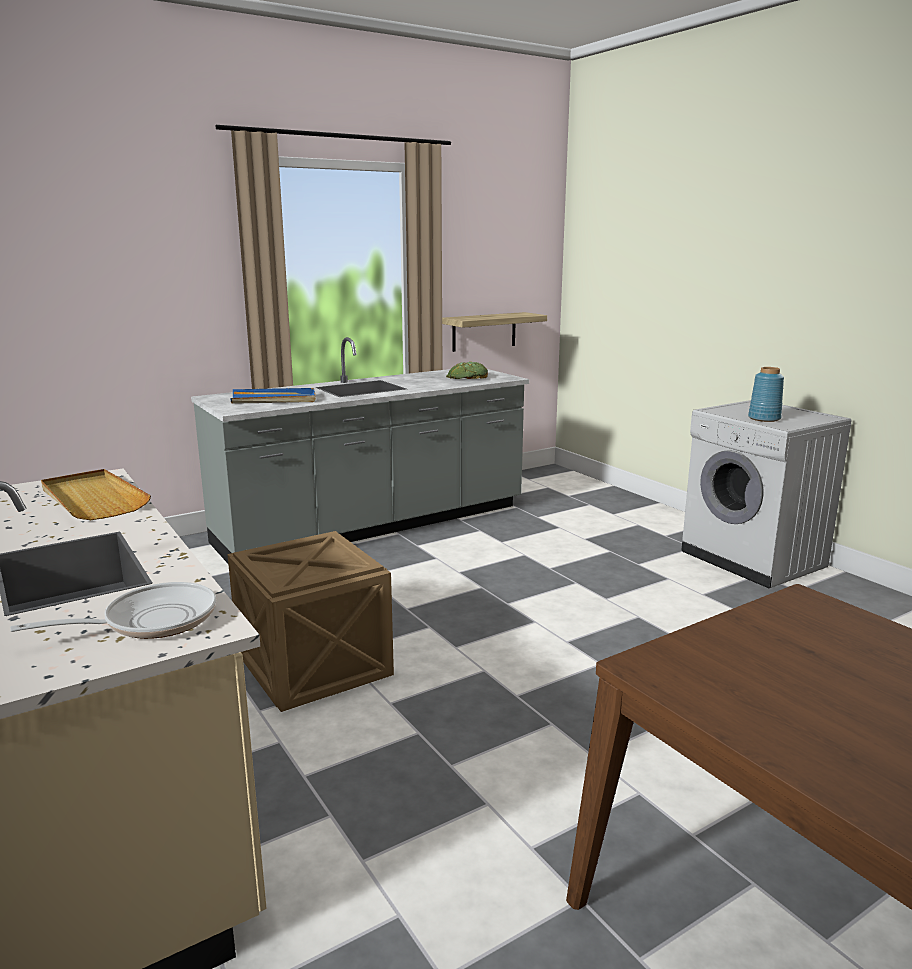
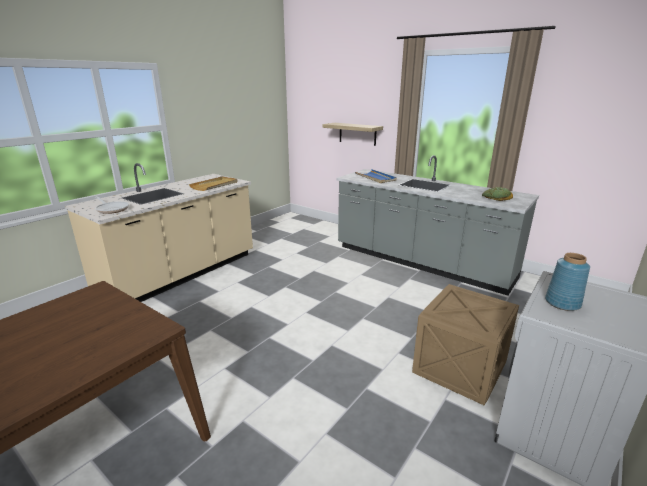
camera: 70 degrees right, 5 degrees up
(312, 665) = (272, 283): crate -> crate (460, 367)
(484, 331) = (569, 173): shelf -> shelf (357, 134)

